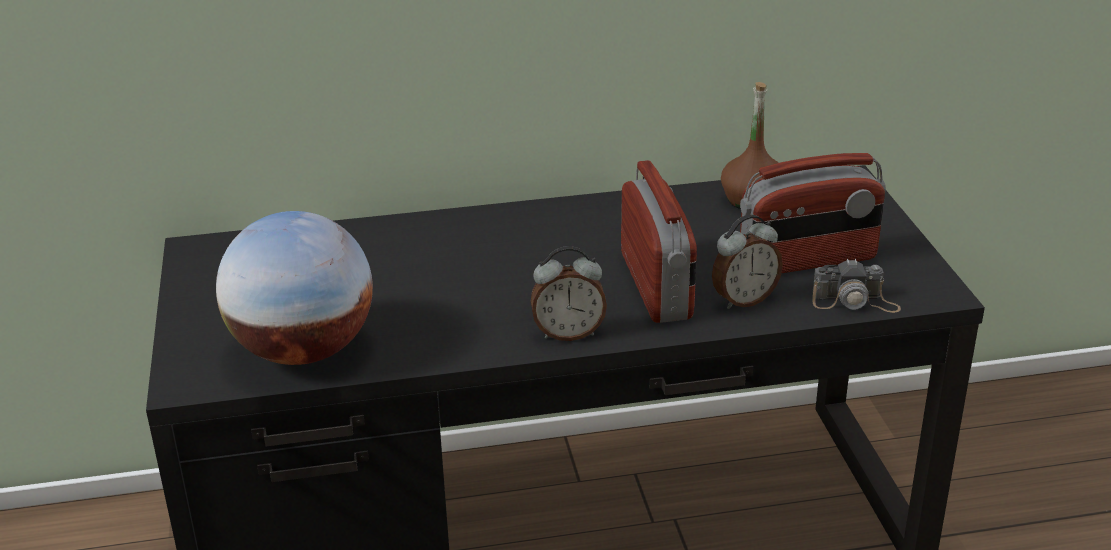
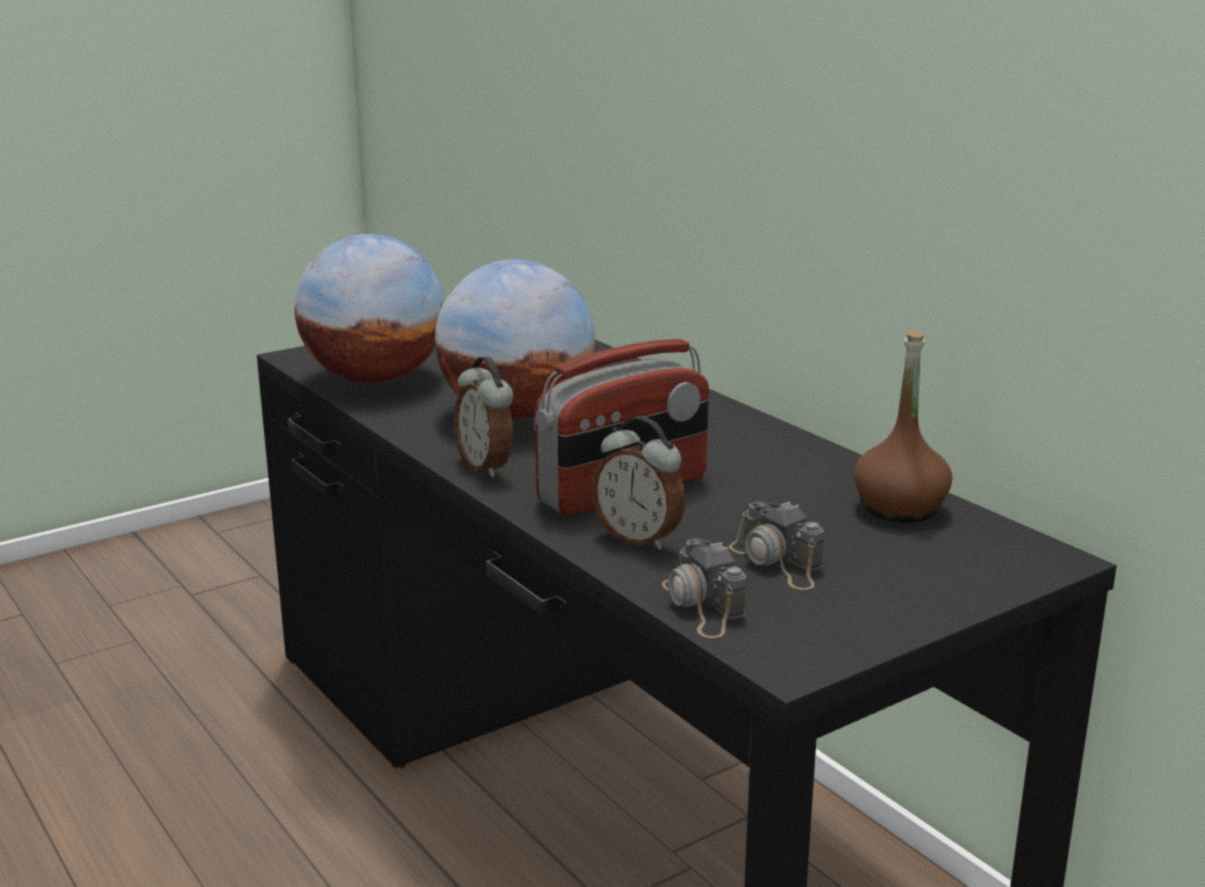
camera: 65 degrees right, 10 degrees down
(464, 297) = (517, 414): none -> globe
(807, 261) = (778, 562): radio -> camera

